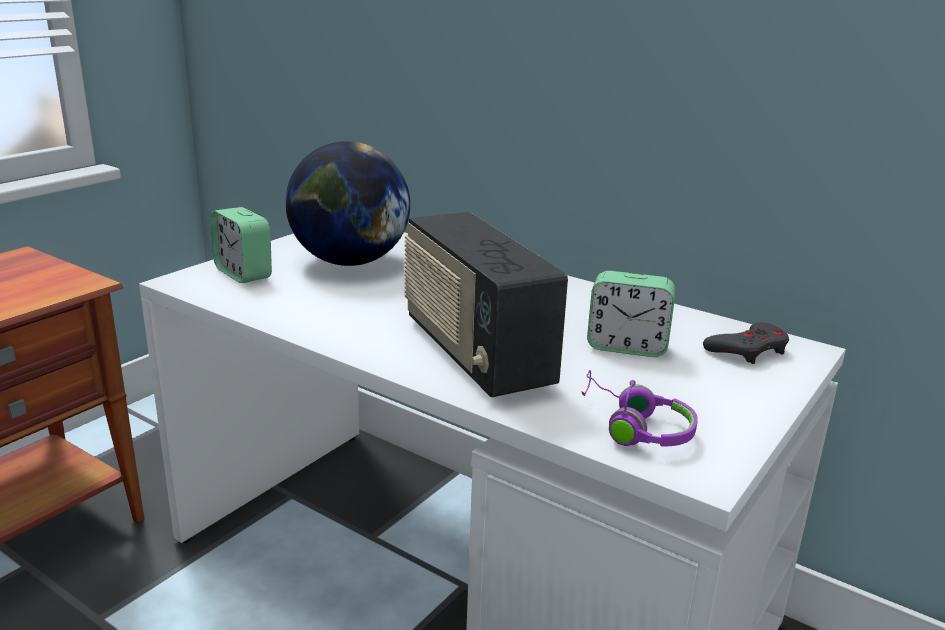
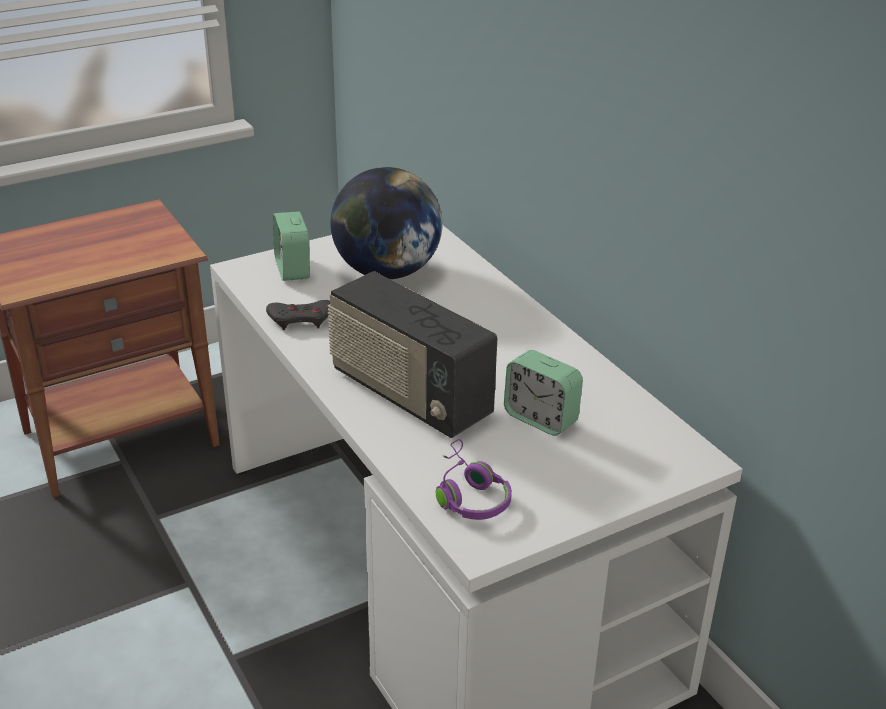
camera: 25 degrees right, 10 degrees up
(474, 353) = (409, 395): radio -> radio turned 45 degrees counterclockwise
(748, 350) = (645, 447): grey game controller -> grey game controller (300, 319)

